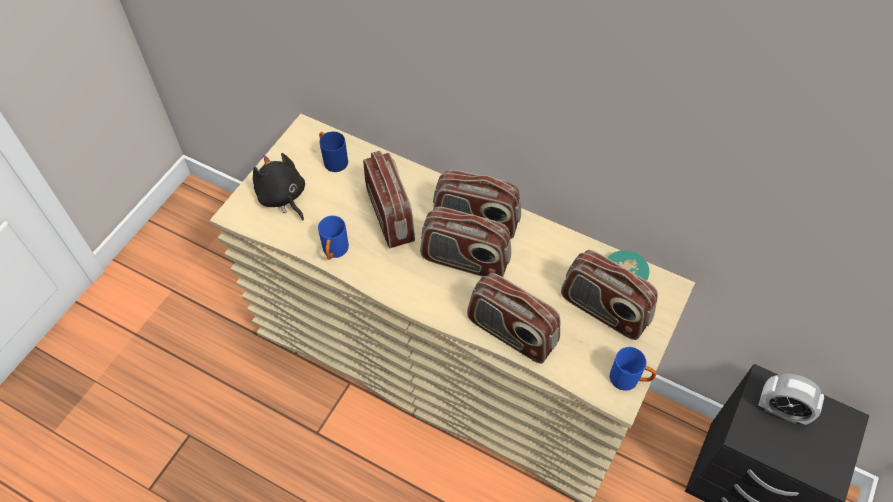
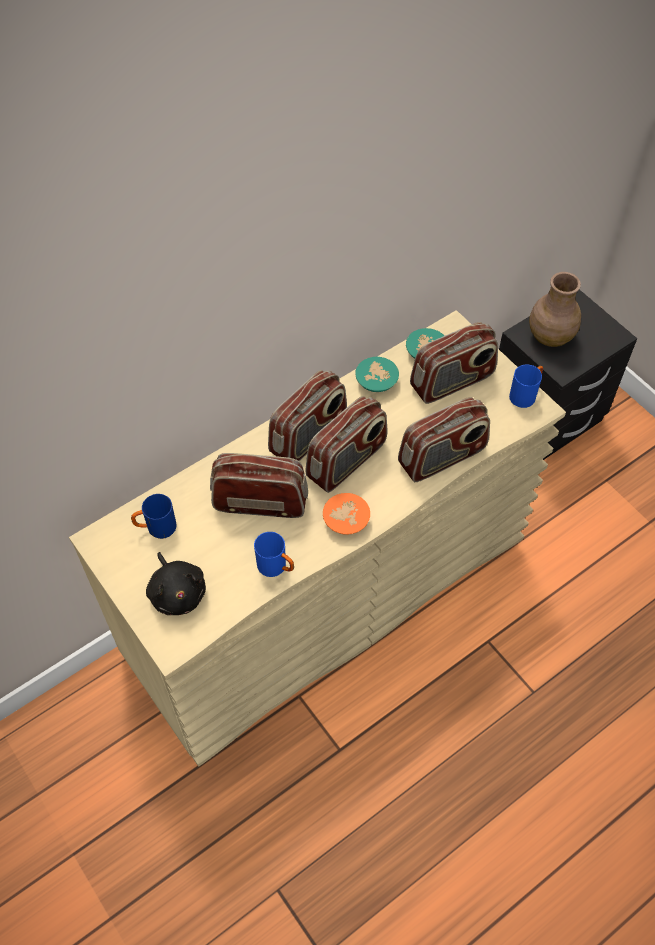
camera: 65 degrees left, 0 degrees up
(282, 197) = (177, 592): black plush toy -> black plush toy turned 105 degrees counterclockwise
(403, 282) = (344, 520): none -> orange bowl
(566, 248) = (376, 380): none -> turquoise bowl
(781, 410) = (550, 336): alarm clock -> brown vase

